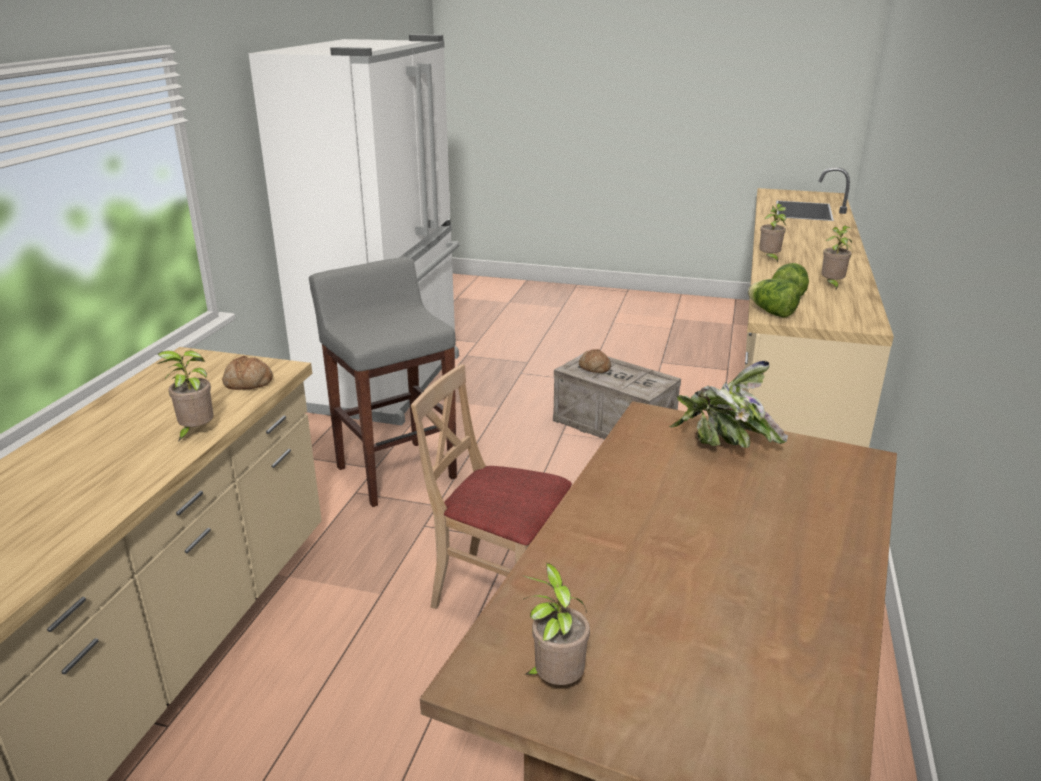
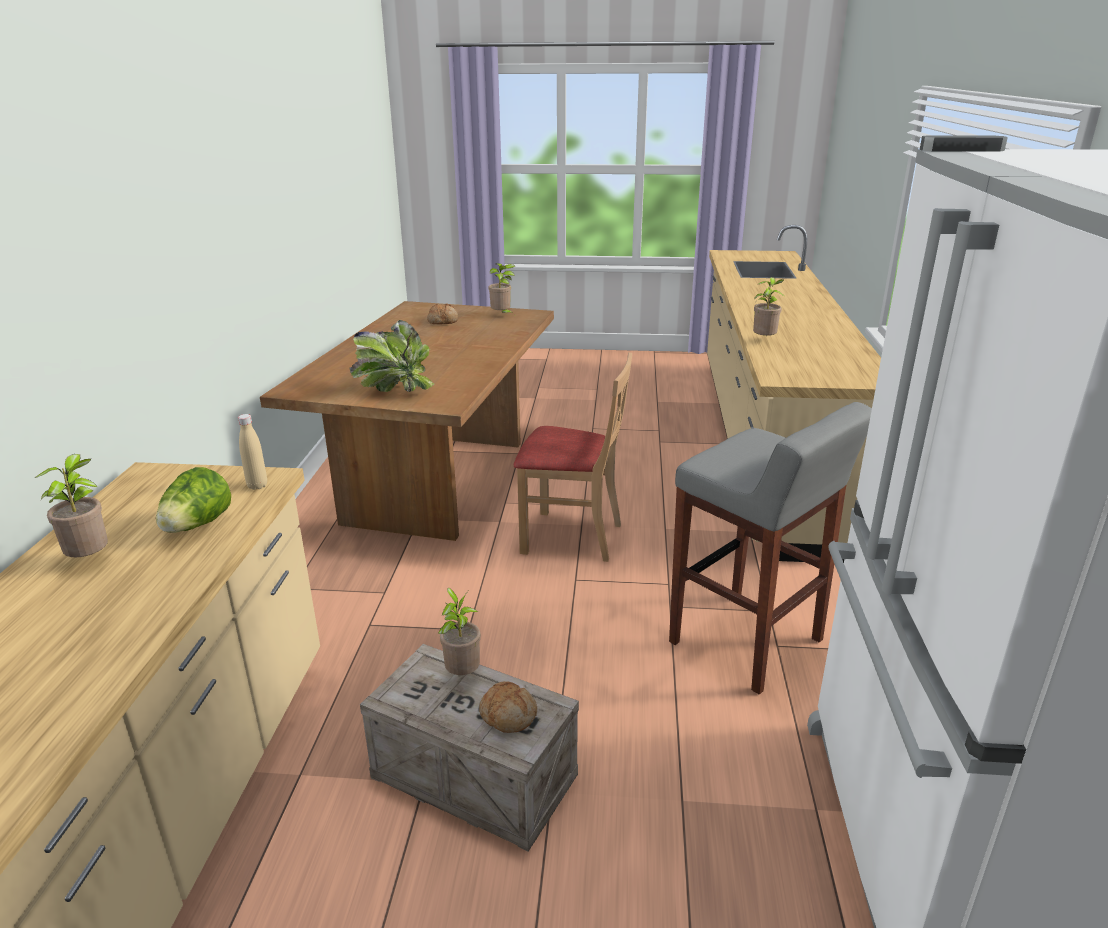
camera: 170 degrees right, 0 degrees up
(248, 383) = (785, 367): bread -> bread (443, 321)
(769, 259) = (121, 648): potted plant -> potted plant (462, 673)
(771, 313) = (257, 486): lettuce -> beige bottle

